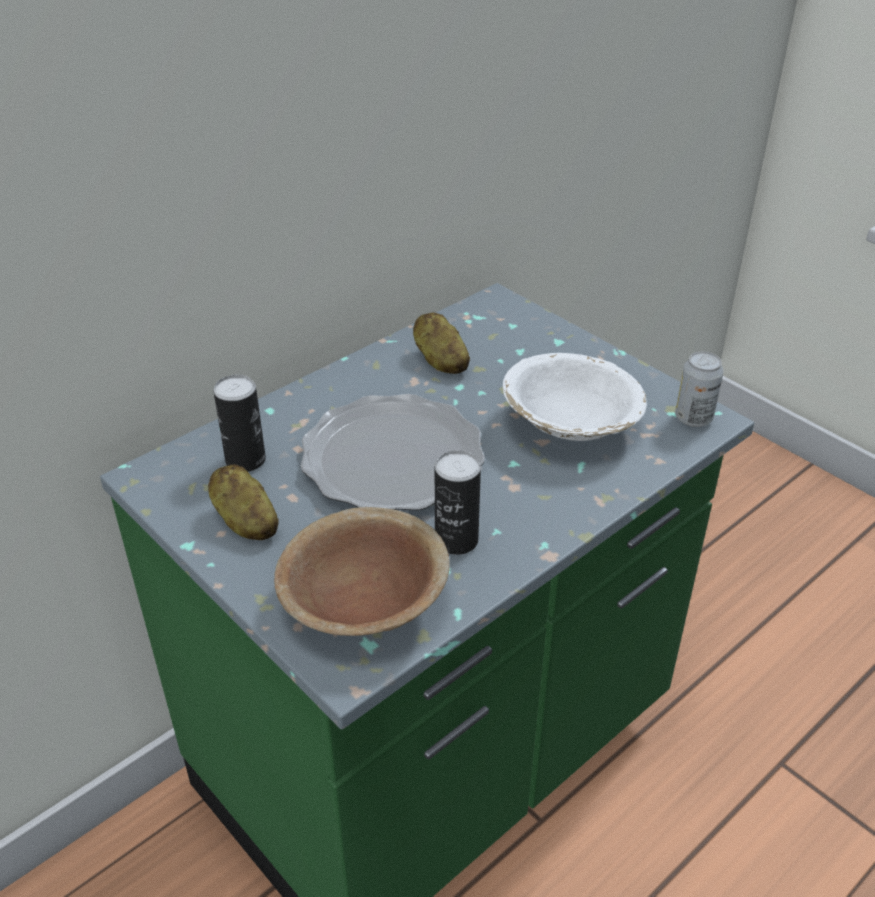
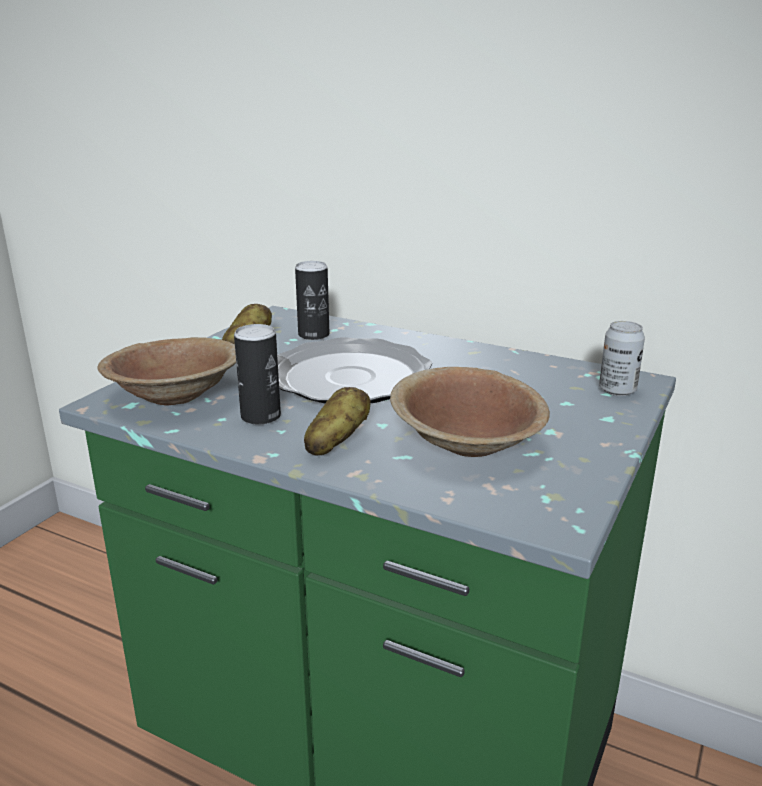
camera: 70 degrees right, 15 degrees down
(440, 361) = (507, 373): potato -> potato (336, 443)
(571, 424) = (467, 443): white bowl -> brown bowl
(693, 418) = (549, 512): can -> can (617, 390)

